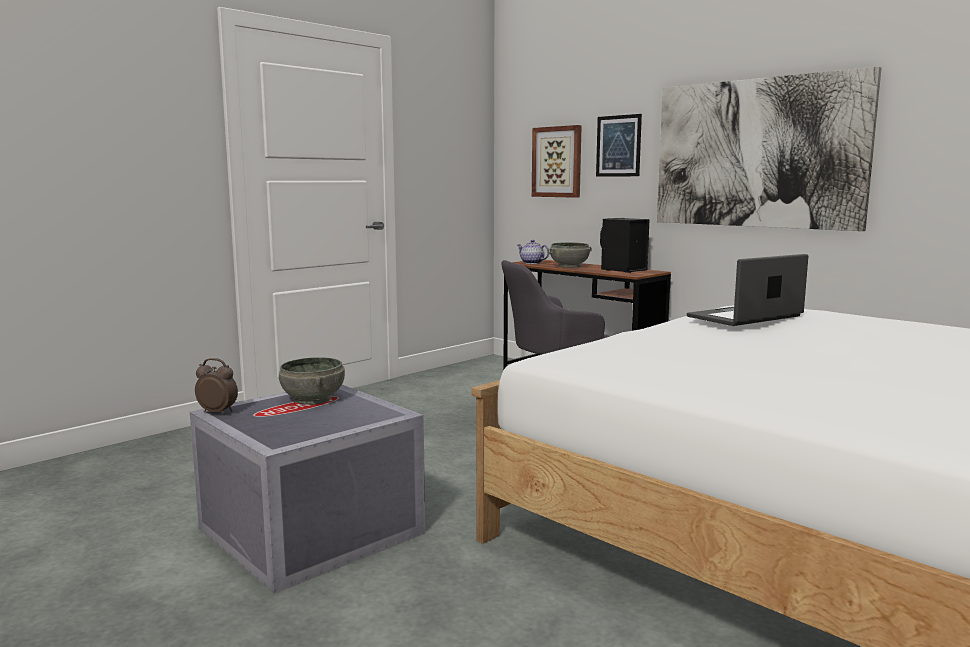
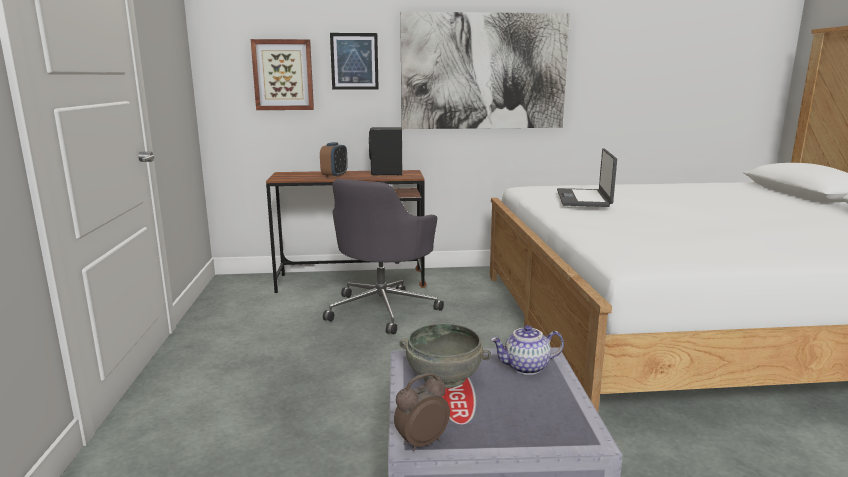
camera: 50 degrees left, 5 degrees up
(531, 263) = (290, 177): teapot -> teapot (526, 368)
(569, 266) = (334, 176): grey bowl -> alarm clock

